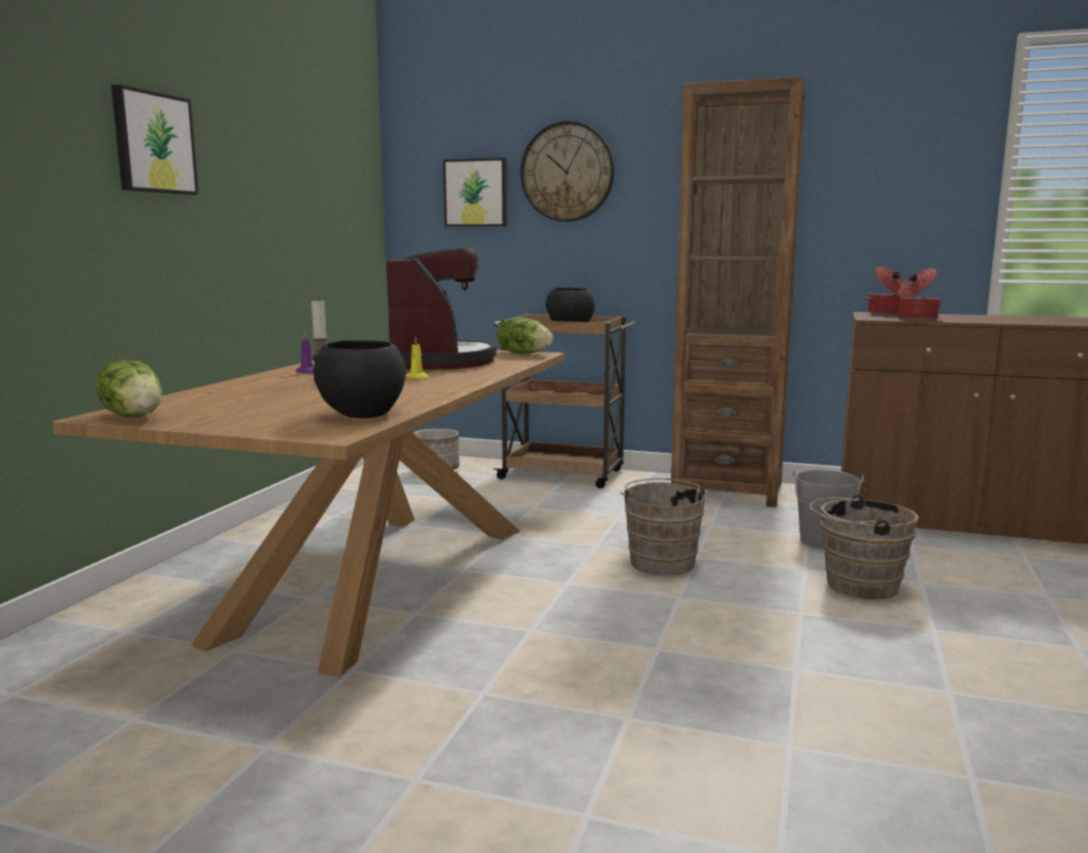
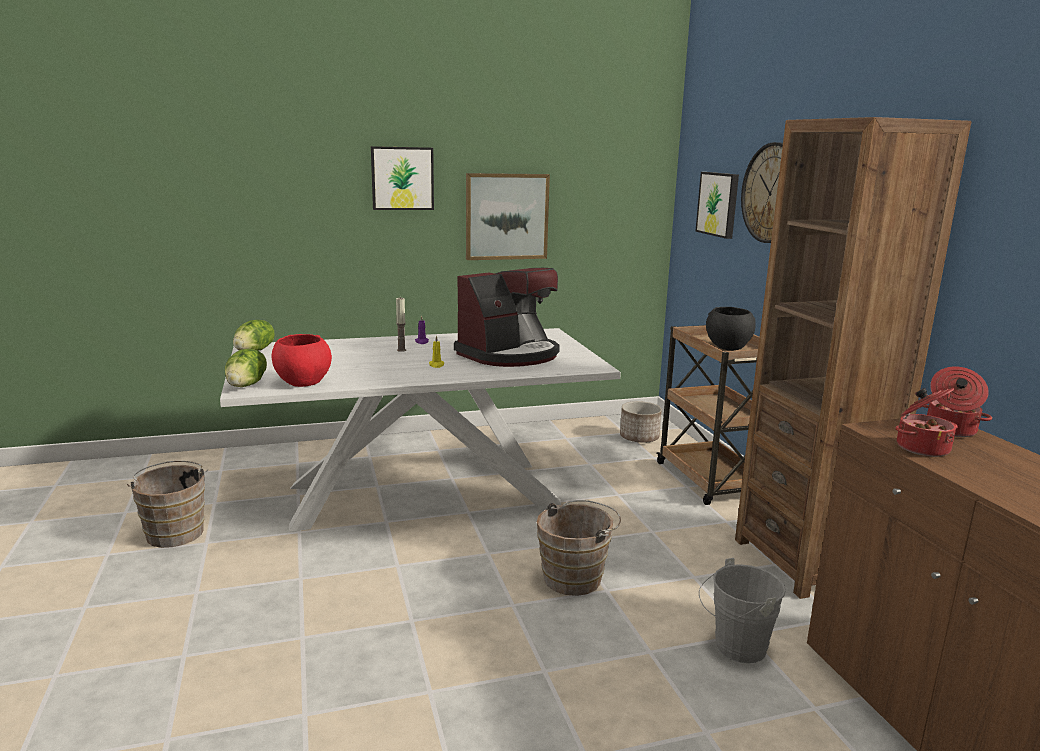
camera: 55 degrees right, 5 degrees up
(262, 210) = (506, 216): none -> picture
(362, 414) = (303, 382): black bowl -> red bowl
(378, 580) = (421, 494): brown dining table -> white dining table
(524, 353) = (589, 364): lettuce -> lettuce (247, 385)
(856, 585) = (645, 690): brown bucket -> brown bucket (175, 532)

